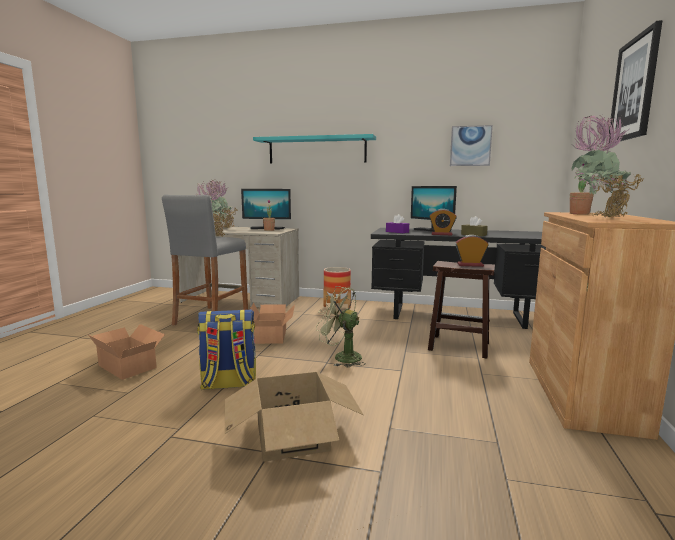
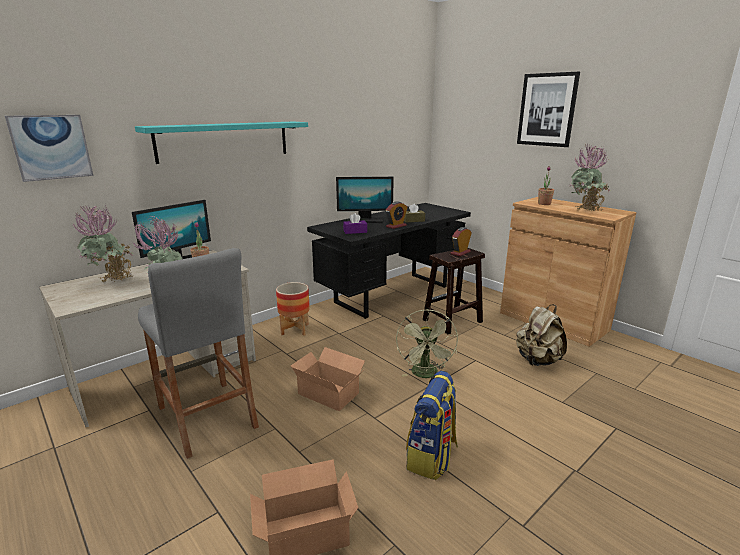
camera: 55 degrees left, 10 degrees up
(292, 436) = (555, 450): cardboard box -> none
(341, 357) = (426, 375): green fan -> green fan turned 60 degrees counterclockwise
(458, 400) = (538, 360): none -> beige backpack
(470, 146) = (374, 131): picture -> picture (51, 147)

